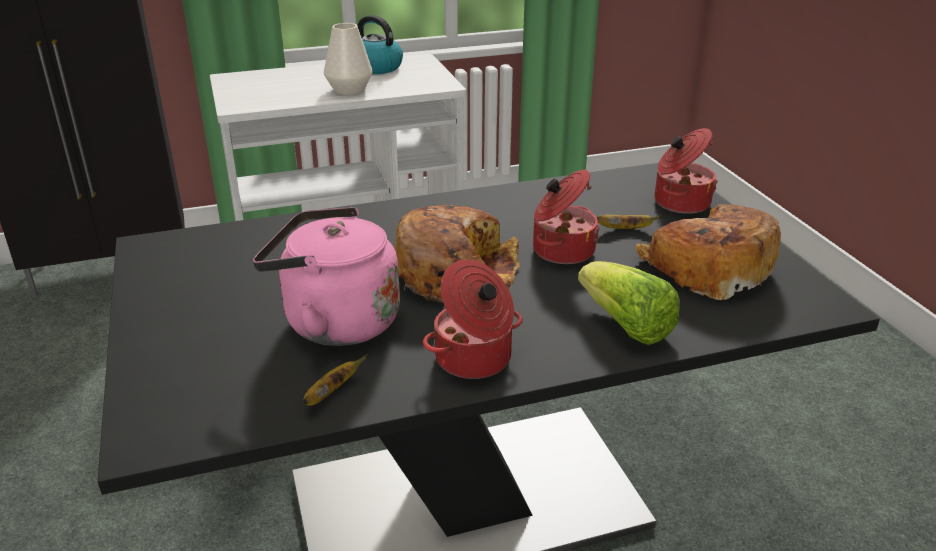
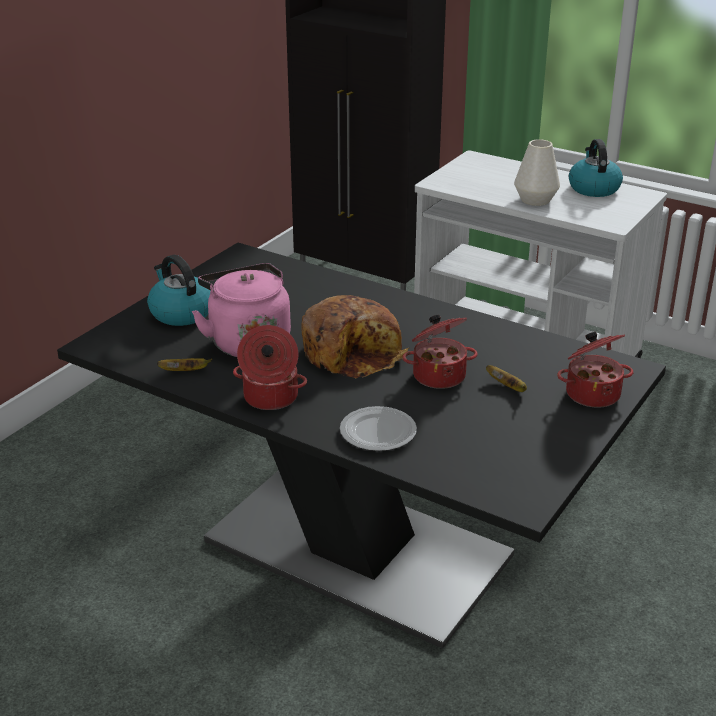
camera: 50 degrees right, 0 degrees up
(194, 338) = (180, 313): none -> kettle
(625, 326) = (377, 433): lettuce -> plate
(707, 267) = (503, 437): bread -> none

